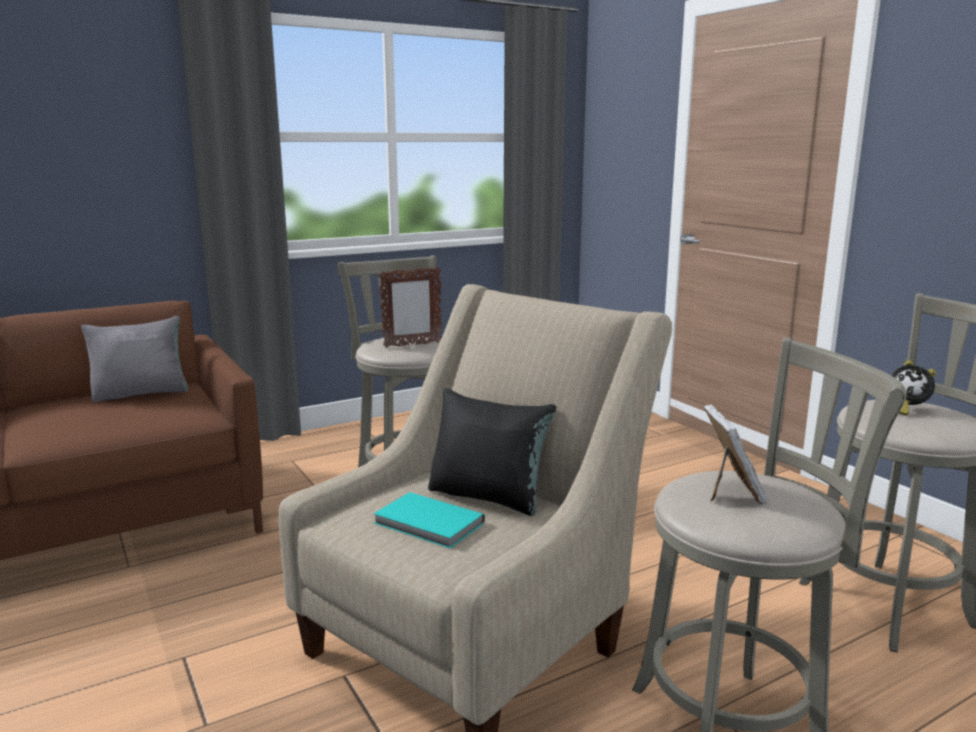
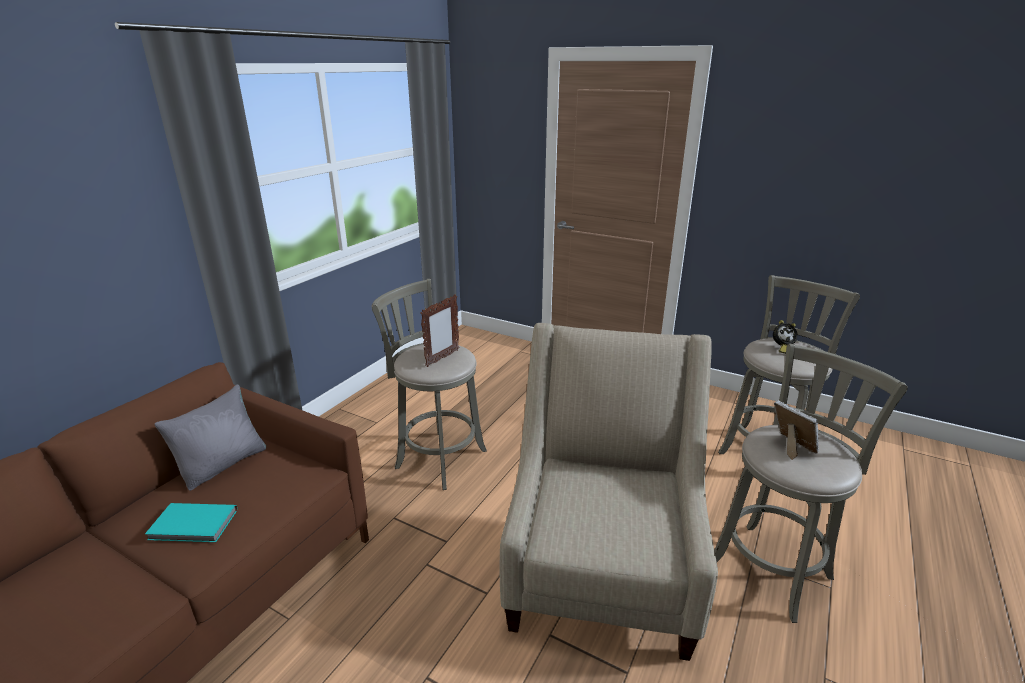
camera: 30 degrees left, 10 degrees up
(428, 524) = (607, 519): turquoise book -> turquoise book (193, 526)
(488, 496) = (612, 480): black pillow -> none

